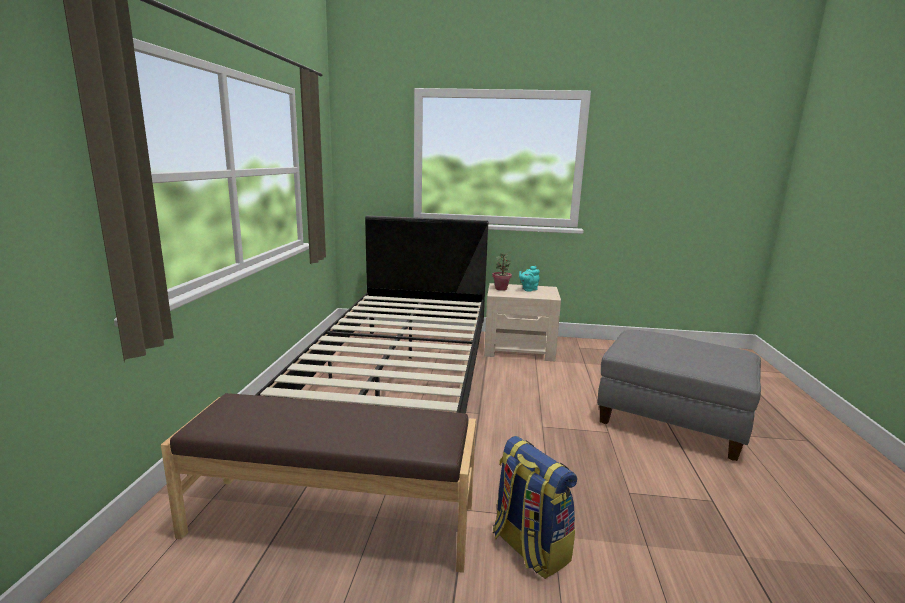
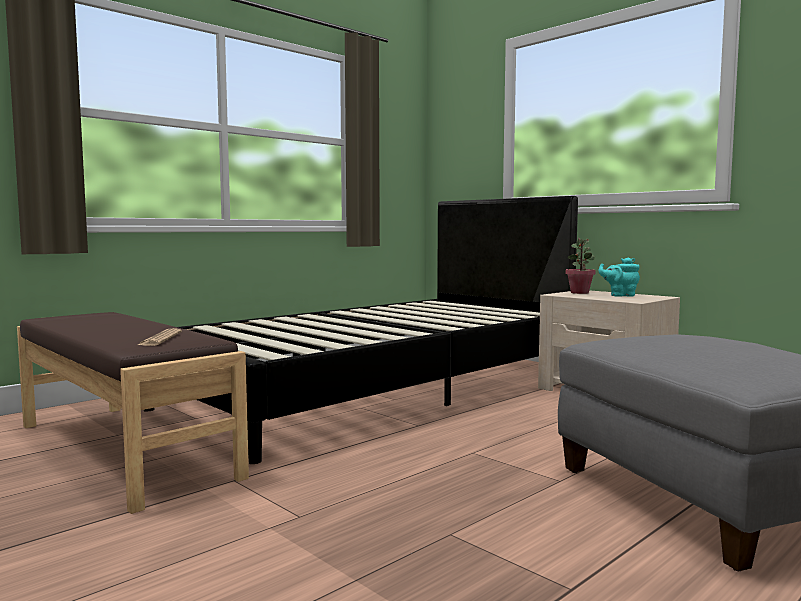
camera: 40 degrees right, 10 degrees down
(414, 428) = (160, 339): none -> newspaper
(529, 548) = (222, 524): backpack -> none

